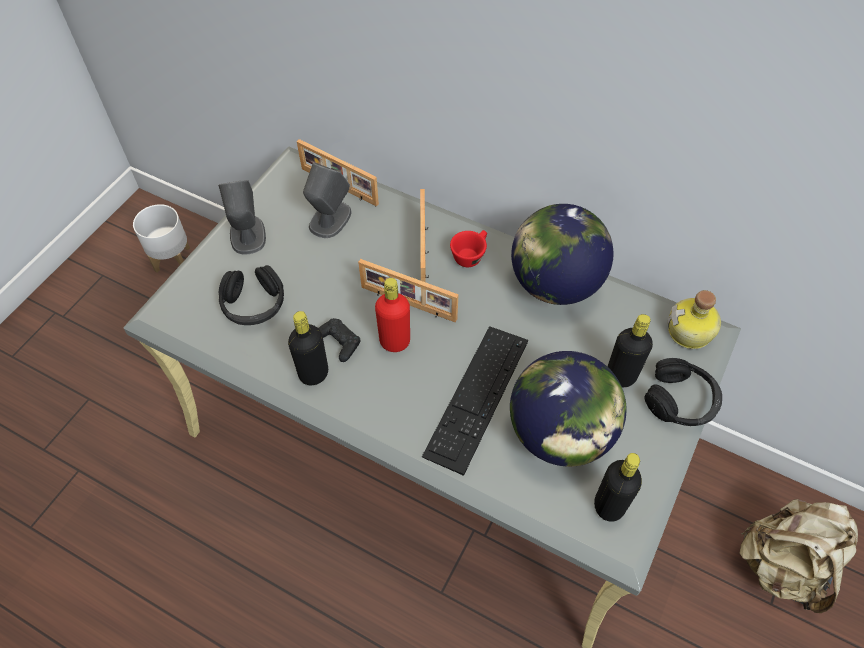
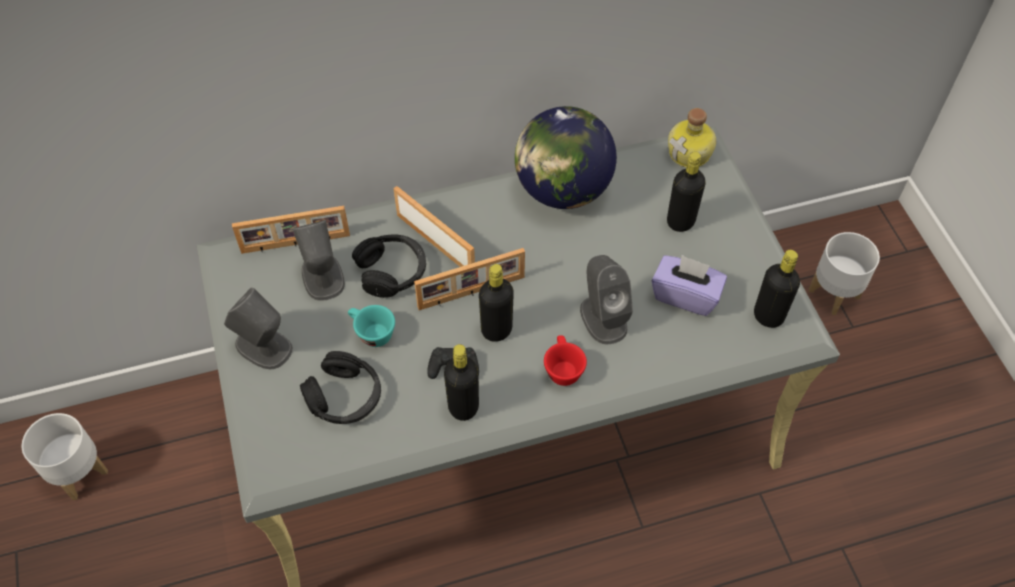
camera: 45 degrees left, 0 degrees up
(316, 278) = (371, 333): none -> turquoise cup
(395, 342) = (496, 330): red bottle -> black bottle
(470, 255) = (474, 217): red cup -> red cup (562, 368)
(477, 396) = (603, 318): keyboard -> grey speaker
(559, 433) = (685, 295): globe -> purple tissue box
(680, 400) = (735, 206): black headphones -> black headphones (392, 271)
(782, 565) = (834, 294): beige backpack -> white planter

